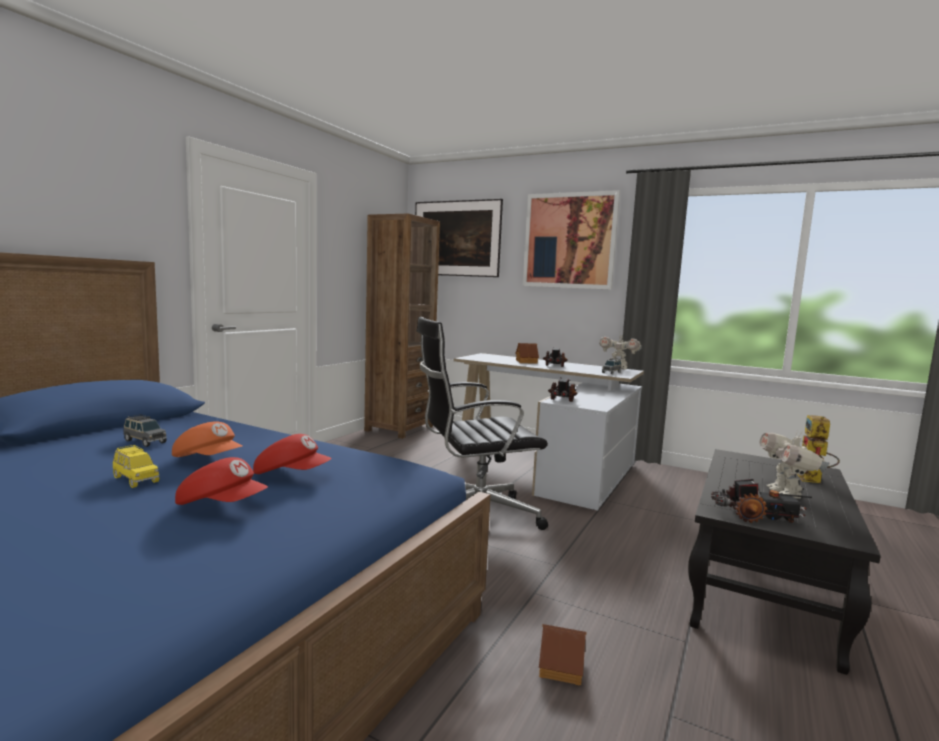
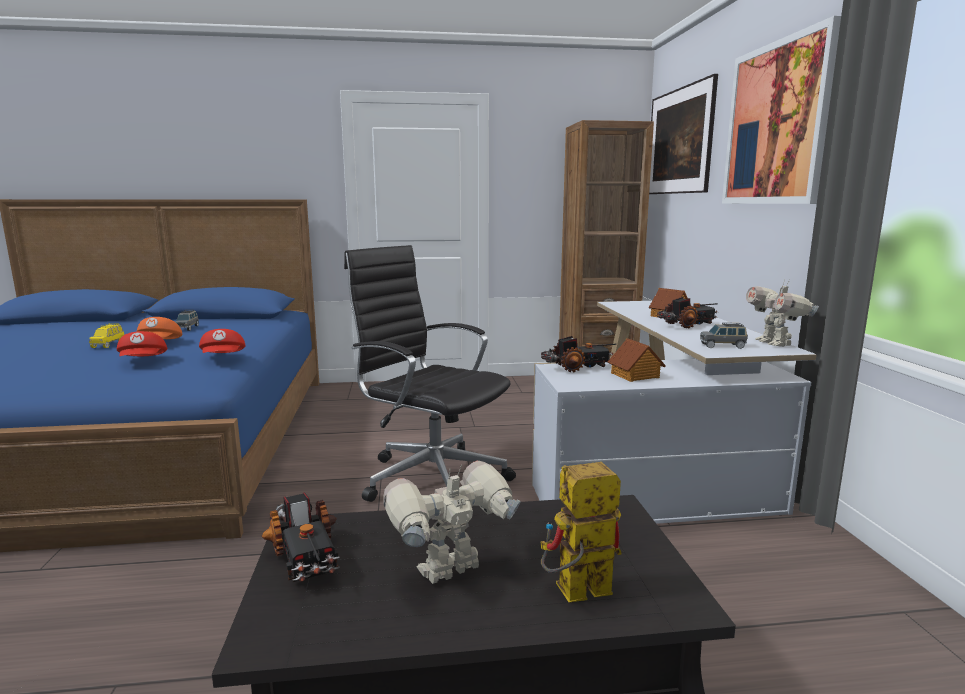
camera: 55 degrees right, 5 degrees up
(223, 505) = (70, 365): red cap -> red cap (224, 358)
(562, 666) = (176, 600): toy house -> toy house (635, 375)

